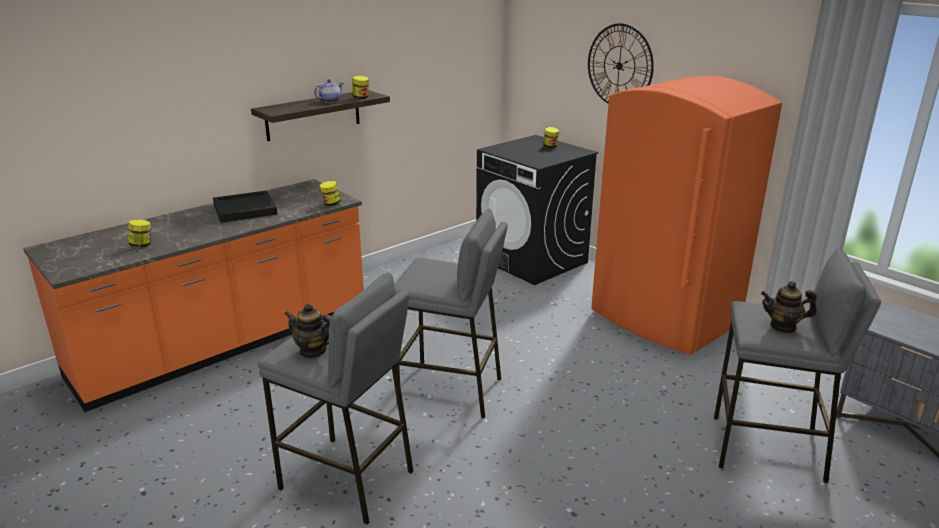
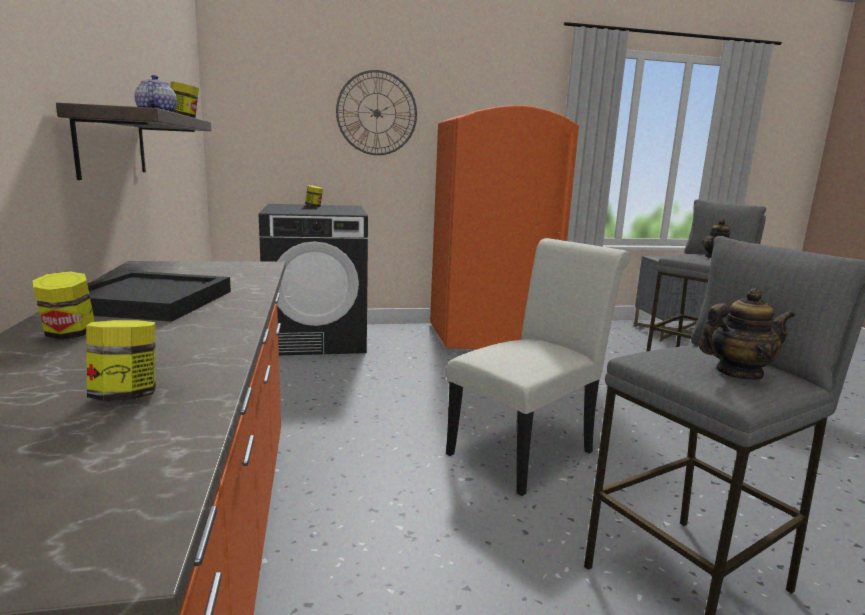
camera: 60 degrees left, 10 degrees down
(313, 351) = (737, 373): teapot -> teapot turned 150 degrees counterclockwise
(331, 204) = (261, 269): jar -> jar (69, 334)
(451, 391) = (527, 450): grey stool -> white chair

